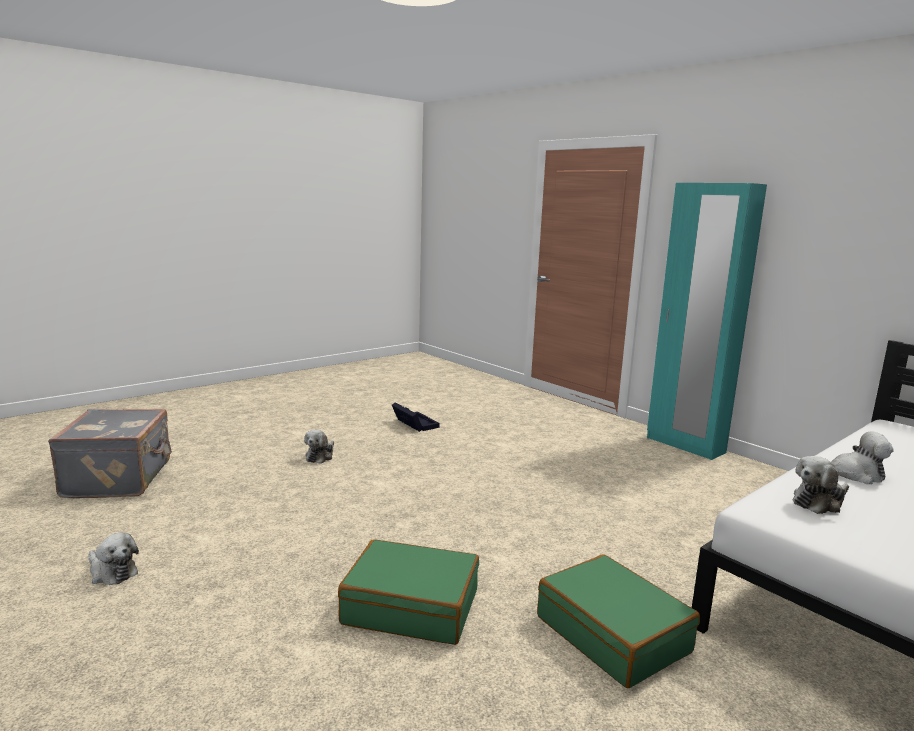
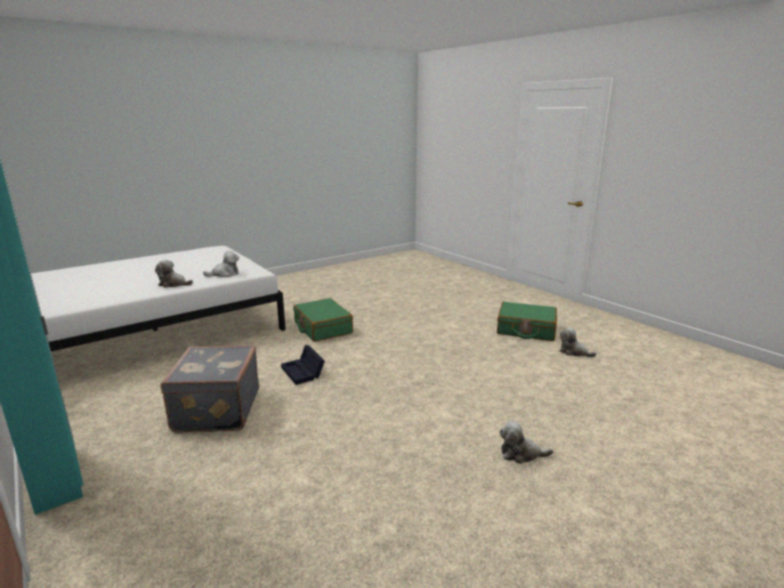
camera: 175 degrees left, 5 degrees up
(120, 479) = (683, 420): grey suitcase -> grey suitcase (215, 410)
(320, 456) = (521, 454): plush toy -> plush toy turned 105 degrees counterclockwise
(411, 606) = (411, 337): green suitcase -> green suitcase (526, 330)
(414, 424) = (419, 540): black storage box -> black storage box (304, 372)

